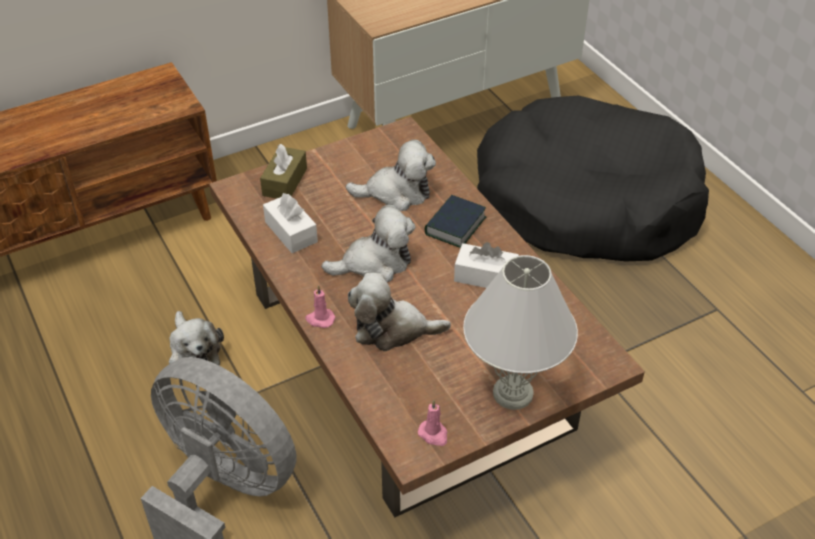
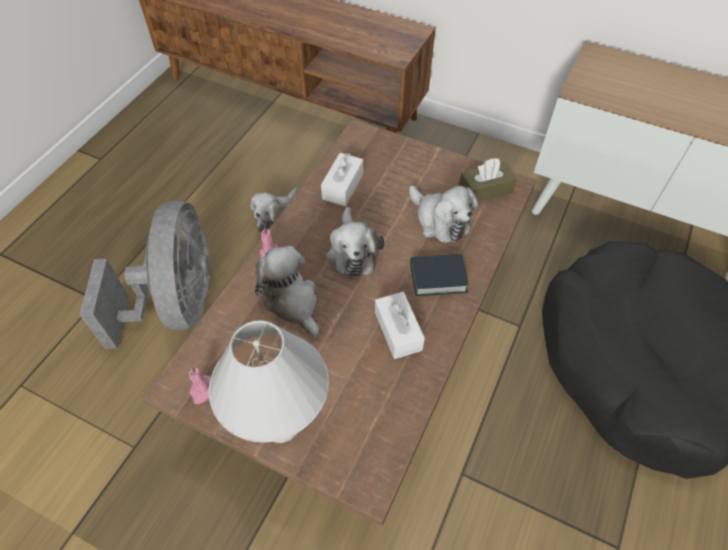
camera: 55 degrees right, 10 degrees up
(285, 182) = (390, 153): brown tissue box -> brown tissue box (485, 190)
(375, 263) = (352, 251): plush toy -> plush toy turned 45 degrees clockwise

